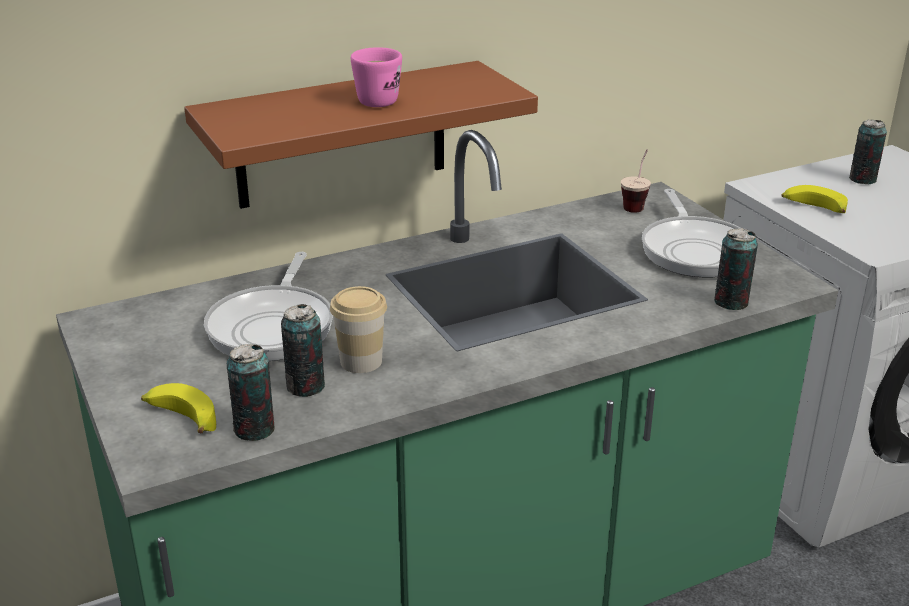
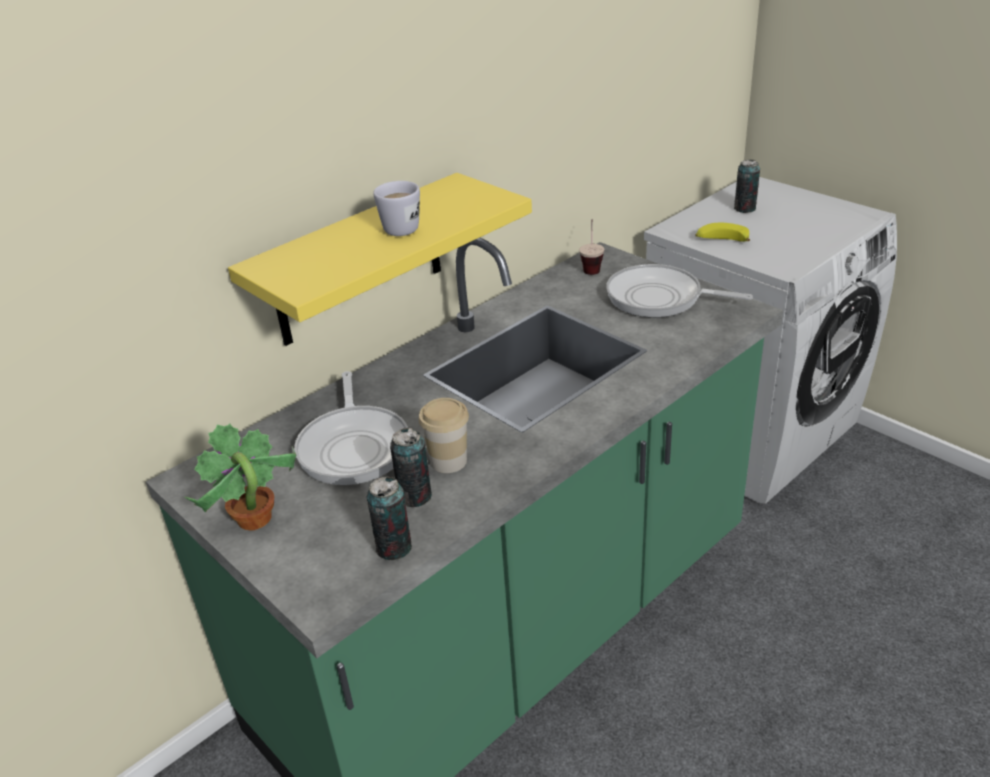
camera: 15 degrees left, 5 degrees up
(134, 371) = (253, 519): none -> potted plant
(180, 418) = (322, 554): banana -> none
(342, 135) = (358, 261): brown shelf -> yellow shelf
(379, 99) = (400, 227): pink mug -> white mug
(695, 250) = (659, 298): frying pan -> frying pan turned 135 degrees clockwise
(731, 302) = (711, 338): can -> none

